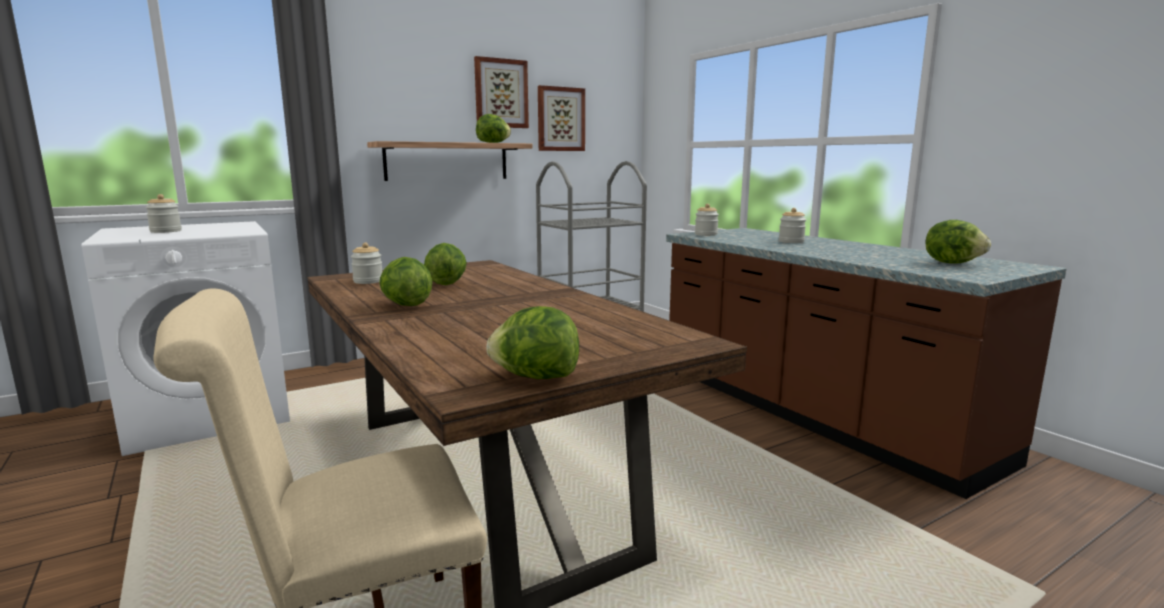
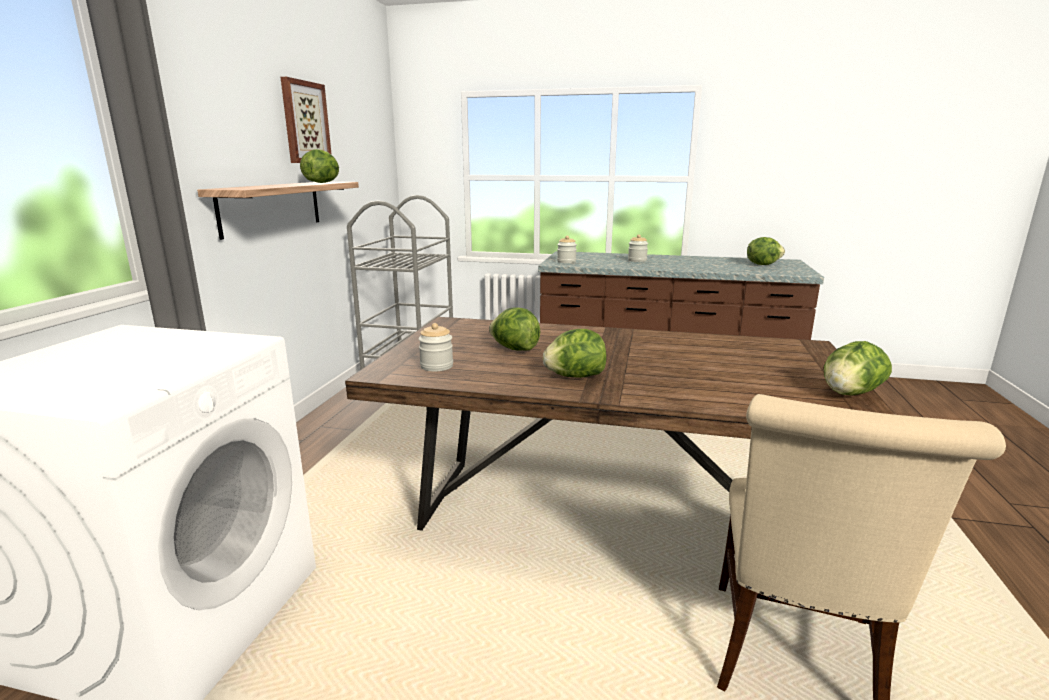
camera: 45 degrees left, 5 degrees up
(166, 231) = (97, 369): jar -> none
(560, 119) = (348, 151): picture -> none

